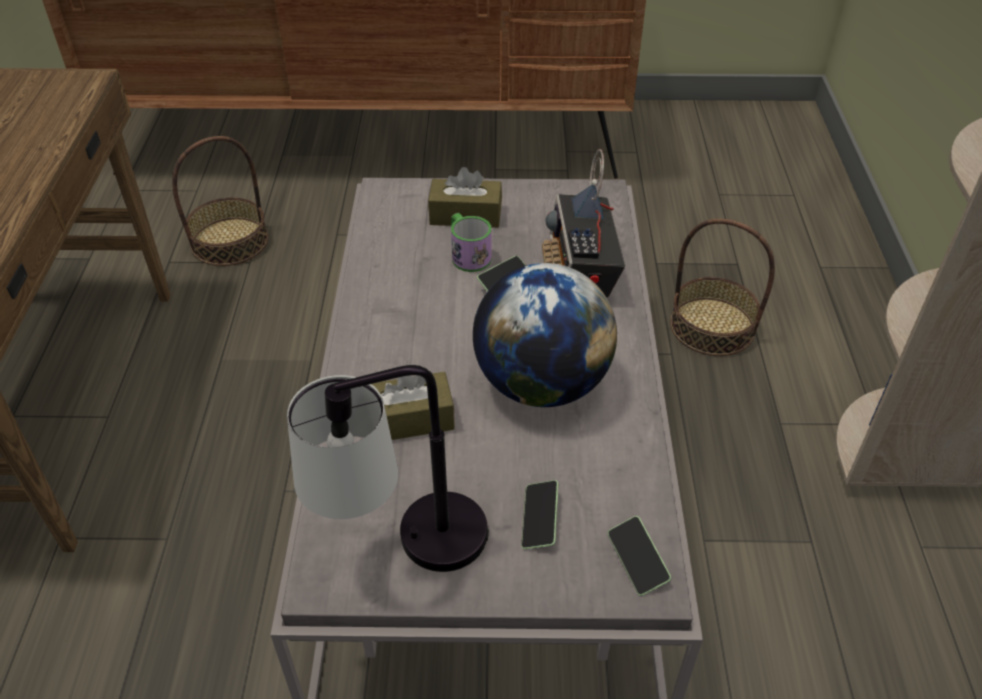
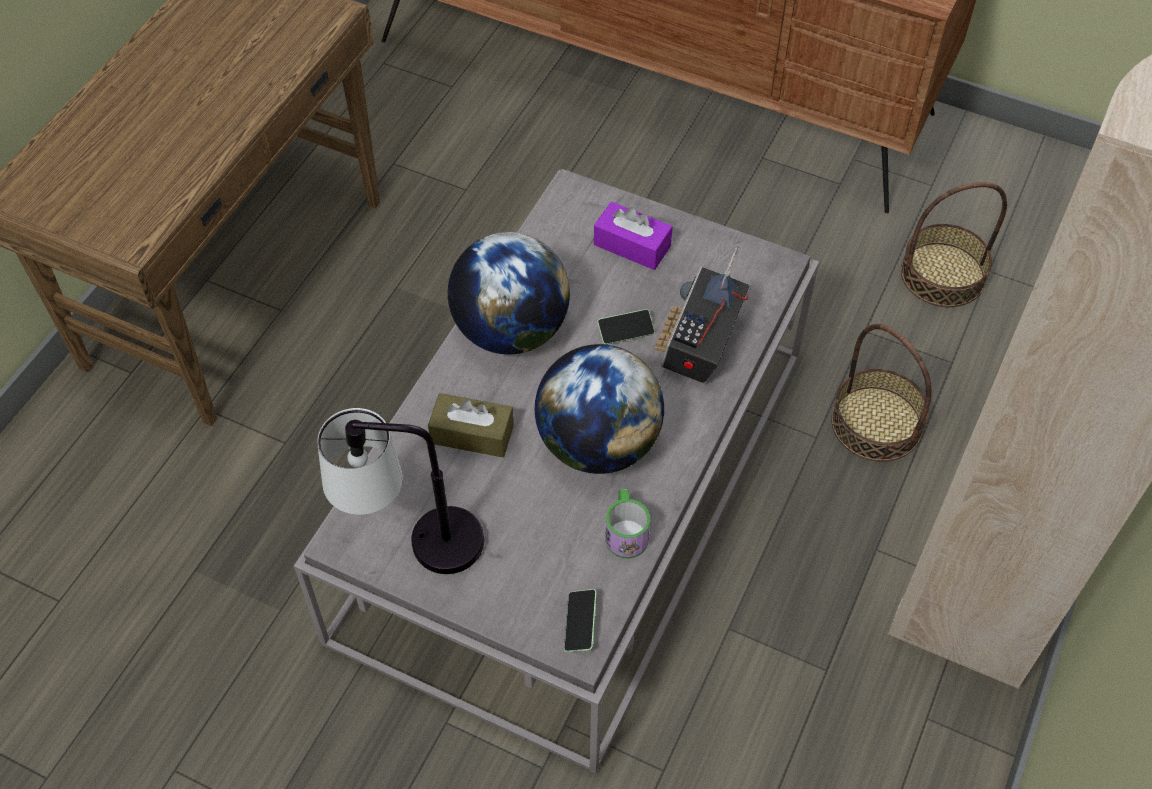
camera: 25 degrees right, 10 degrees up
(229, 241) = (457, 159): basket -> basket (942, 274)
(392, 316) = (510, 330): none -> globe
(465, 215) = (632, 245): brown tissue box -> purple tissue box
(467, 254) = (610, 290): mug -> mug (625, 531)
(539, 520) = (526, 561): phone -> none

